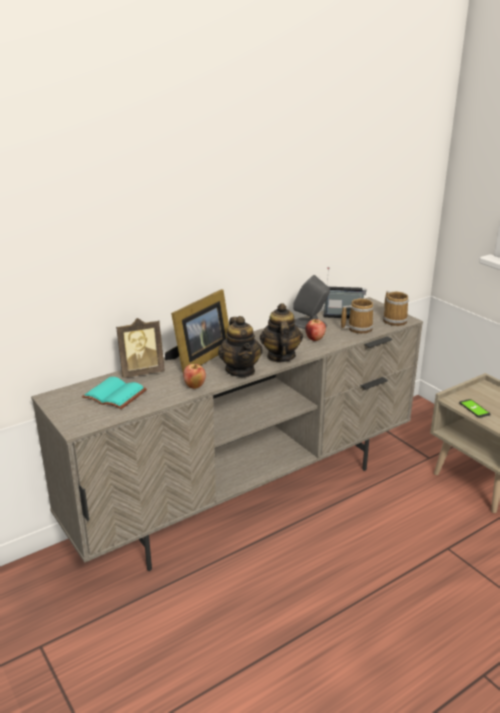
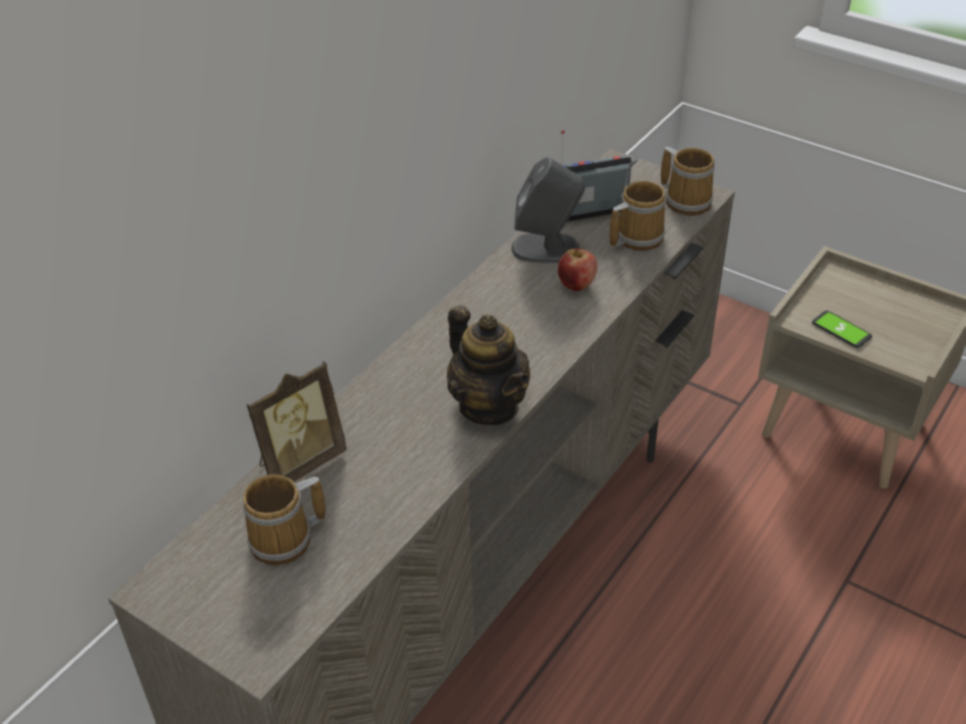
camera: 20 degrees left, 15 degrees up
(116, 394) = (285, 540): turquoise book -> mug
(194, 386) = (426, 473): apple -> none
(199, 358) = (391, 394): picture frame -> none
(280, 356) = (540, 348): teapot -> none

